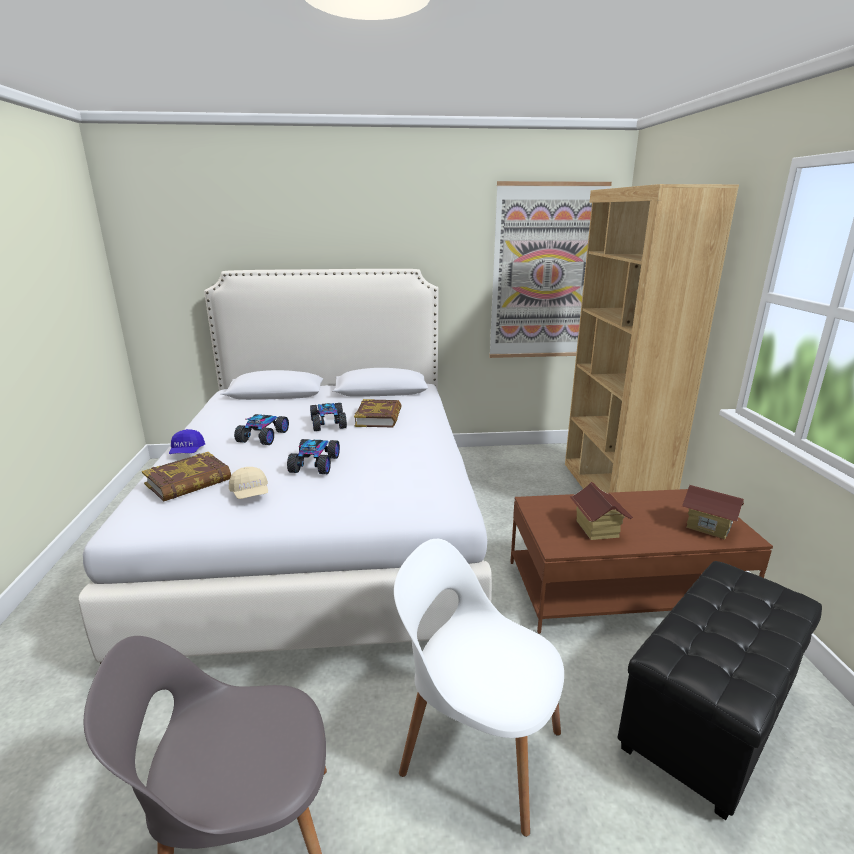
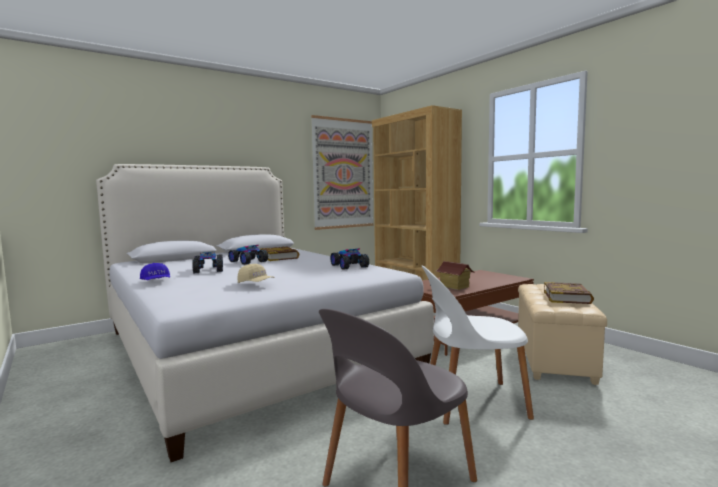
camera: 30 degrees left, 15 degrees down
(189, 482) = (194, 287): book -> book (567, 297)
(316, 464) = (276, 272): toy car -> toy car (350, 266)
(708, 527) = (501, 278): toy house -> none
(711, 717) = (554, 359): black ottoman -> beige ottoman

